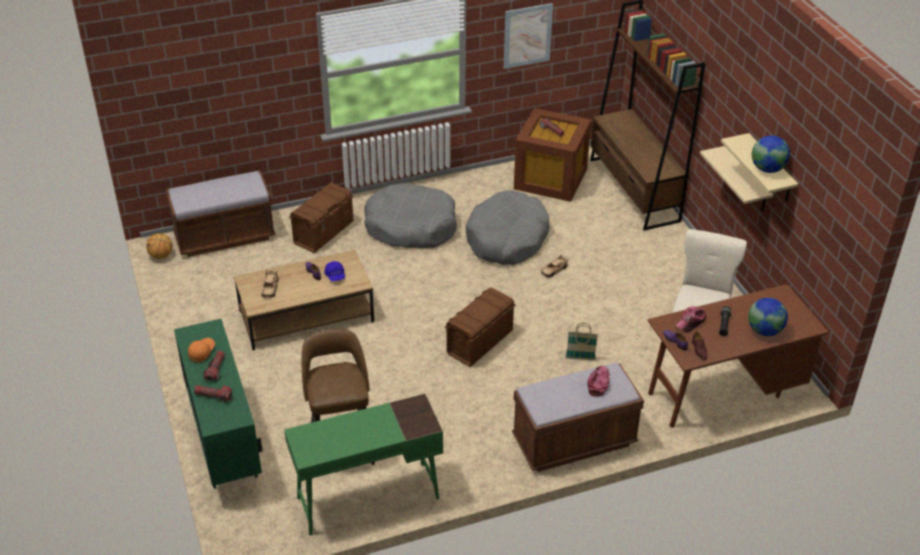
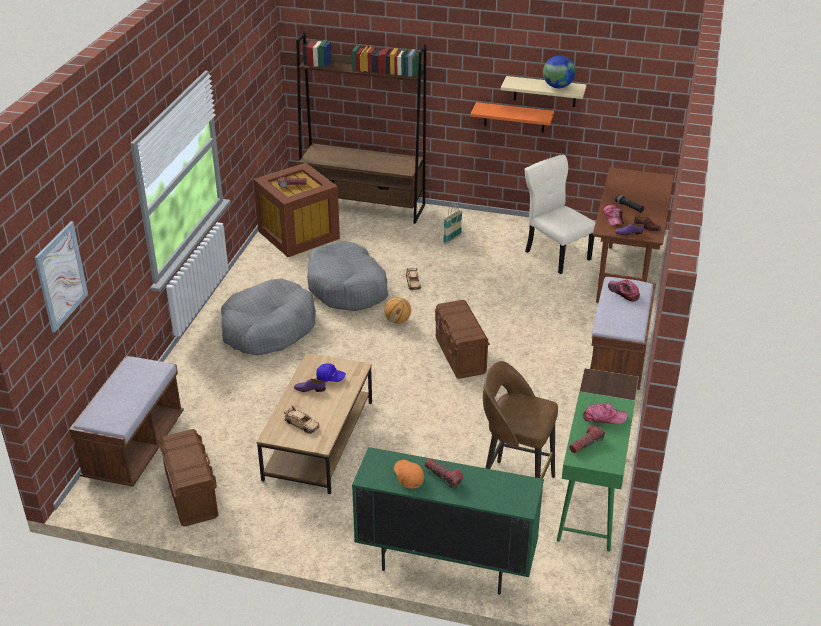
camera: 55 degrees left, 5 degrees down
(161, 256) = (107, 505): basketball -> basketball (398, 321)
(213, 396) = (481, 491): flashlight -> flashlight (586, 444)
(324, 232) = (212, 381): brown storage box -> brown storage box (191, 495)
(365, 430) = (604, 417): none -> cap
(527, 35) = (241, 104): picture -> picture (61, 276)
(580, 358) = (529, 316): basket -> basket (452, 239)
(747, 180) = (514, 117): beige shelf -> orange shelf
(764, 331) = (650, 196): globe -> none

